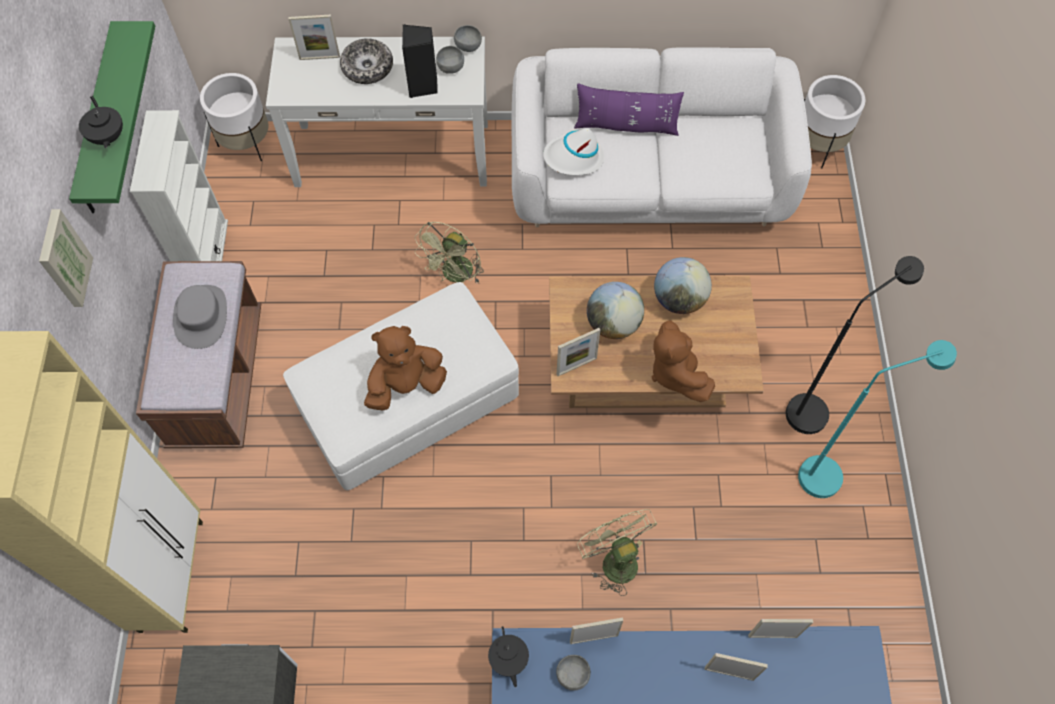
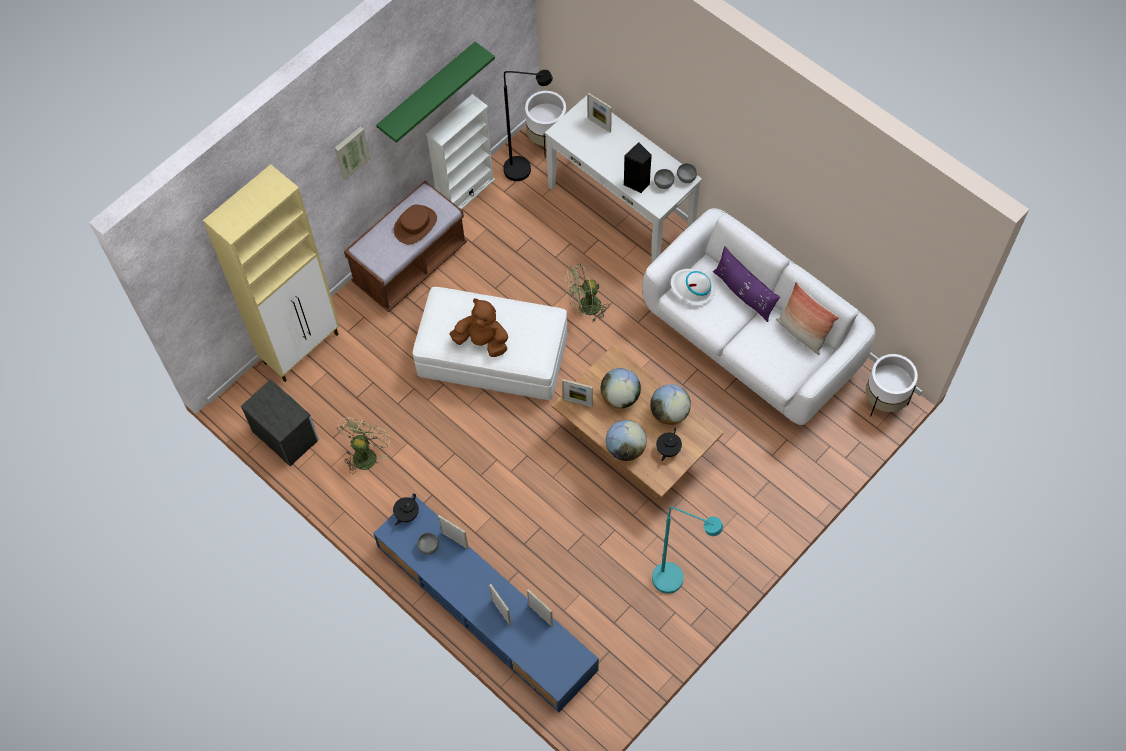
camera: 45 degrees right, 0 degrees up
(107, 138) = (418, 105): black teapot -> black teapot (668, 450)
(202, 316) = (415, 225): grey hat -> brown hat
(367, 67) = (619, 149): bowl -> none
(614, 559) = (515, 523): green fan -> green fan (365, 453)
(676, 372) = (625, 448): brown plush toy -> globe
(720, 121) = (802, 333): none -> pillow
(814, 407) = (707, 541): black floor lamp -> black floor lamp (525, 169)

